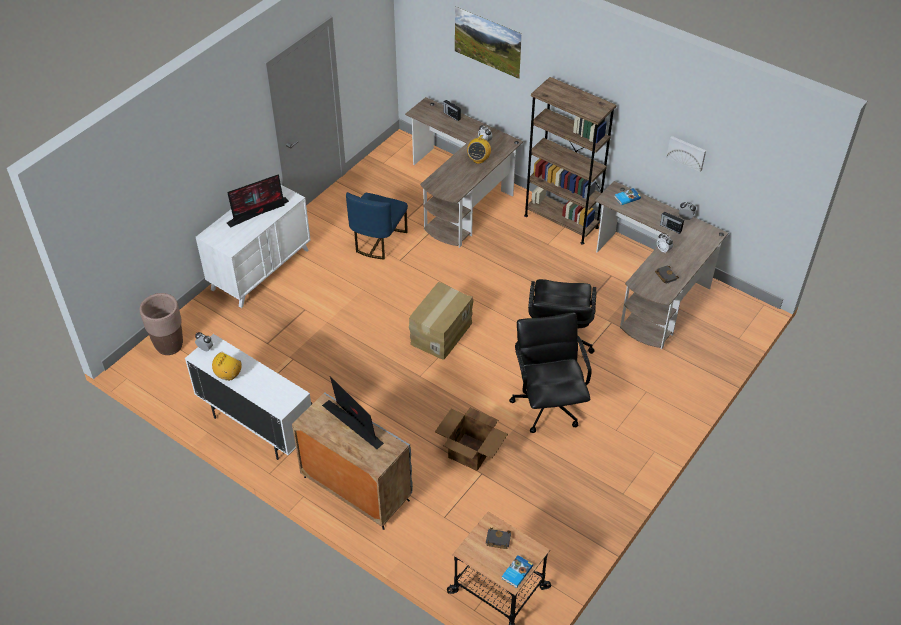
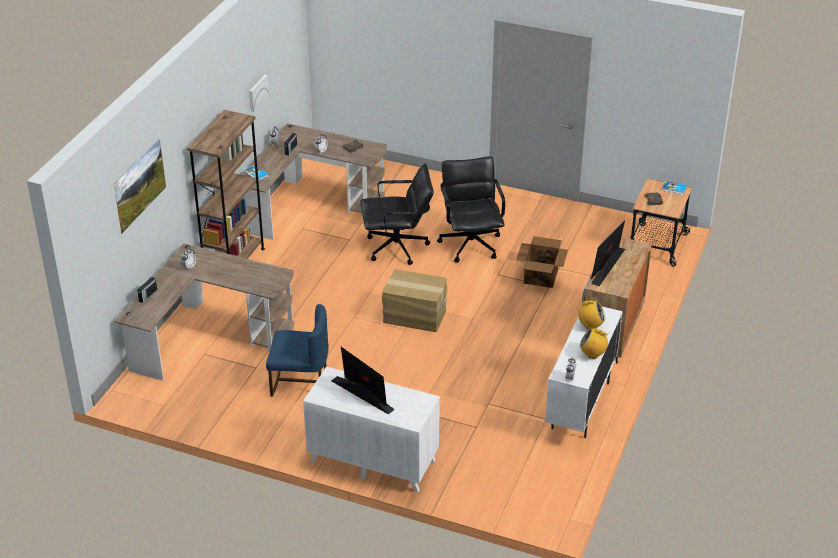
camera: 105 degrees left, 10 degrees down
(169, 346) = (512, 500): brown planter -> none
(478, 159) = (222, 266): radio -> radio (590, 326)
(548, 405) = (471, 244): black office chair -> black office chair turned 105 degrees clockwise

